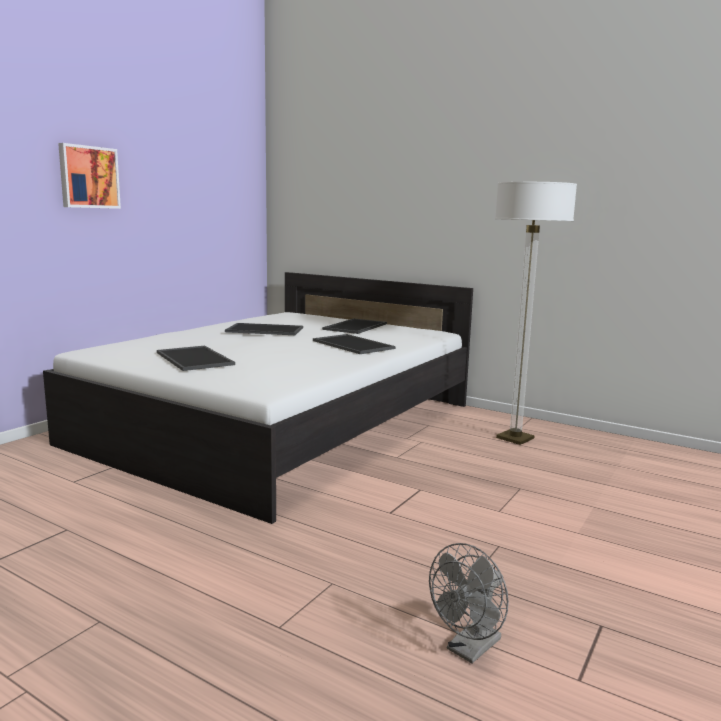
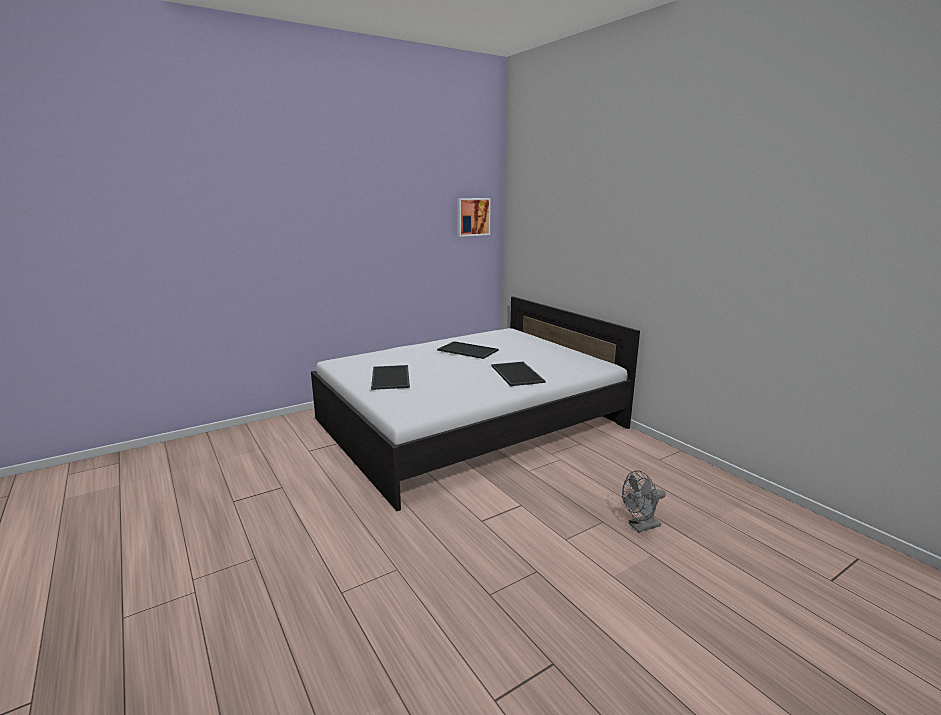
camera: 25 degrees right, 5 degrees up
(88, 177) = (352, 238): picture -> picture (472, 216)
(356, 327) = (542, 352): tray -> none
(469, 650) = (441, 649): grey fan -> grey fan (640, 526)
(515, 438) = (644, 470): floor lamp -> none

